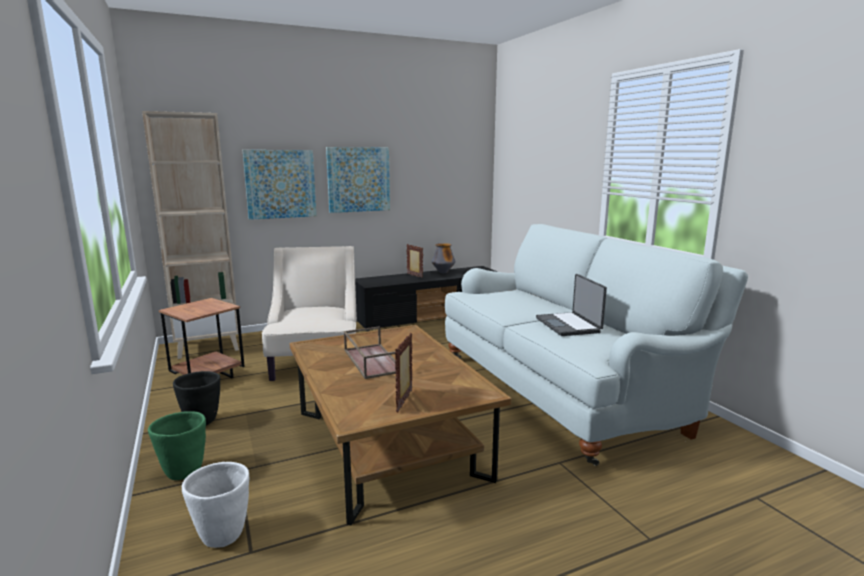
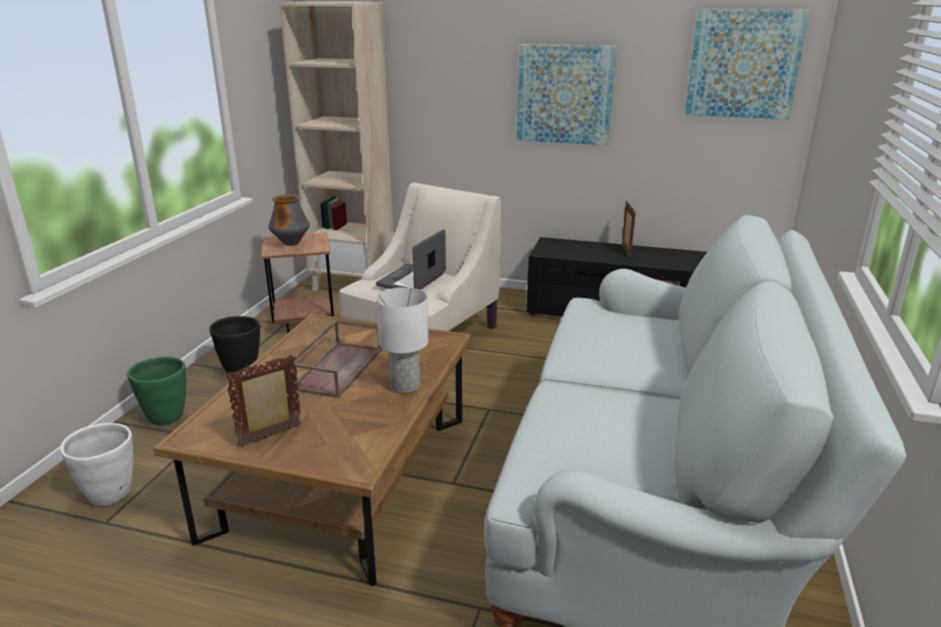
camera: 40 degrees right, 10 degrees up
(280, 184) = (456, 94): picture -> picture (743, 64)
(430, 355) = (404, 386): none -> white table lamp
(443, 272) = (678, 255): vase -> vase (291, 244)
(569, 325) = (610, 414): laptop -> laptop (412, 280)

